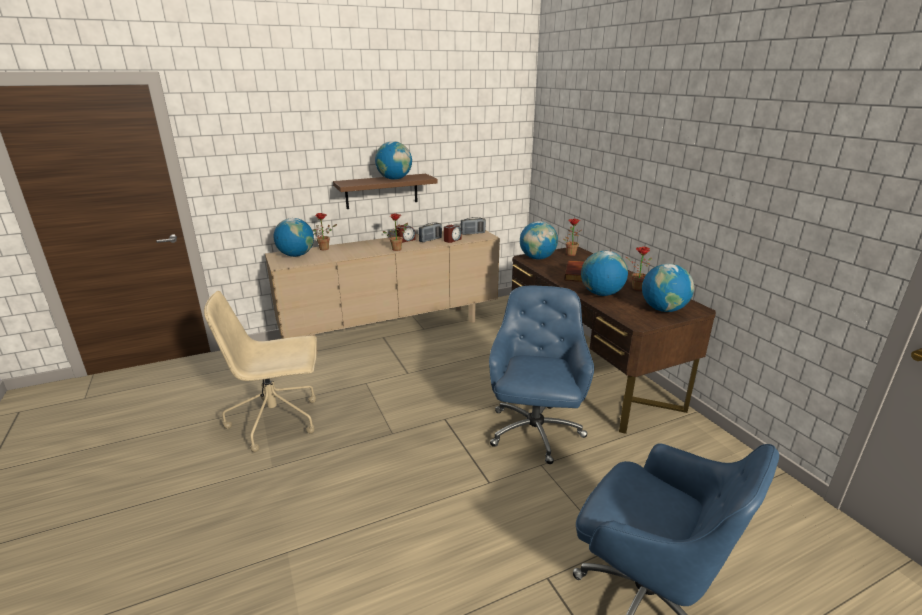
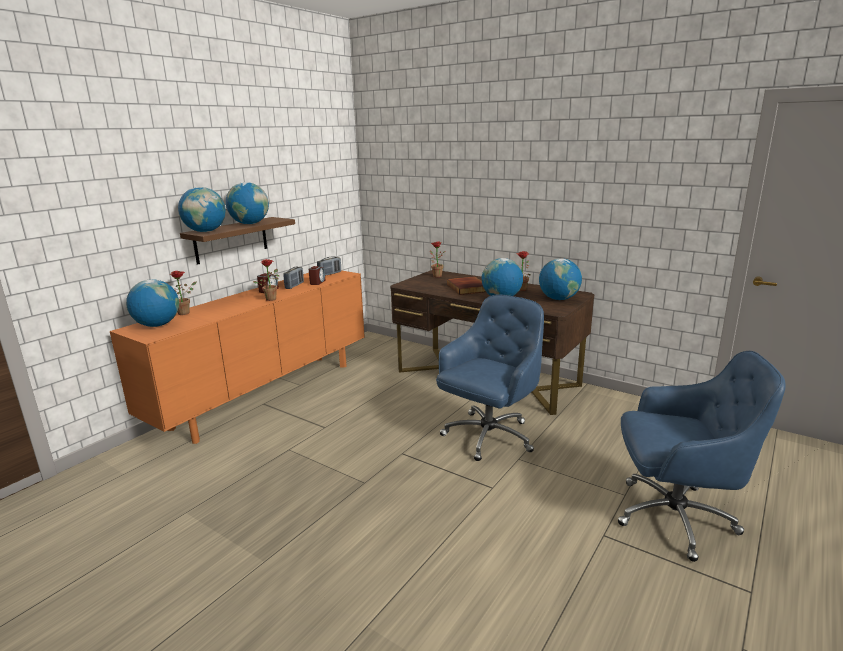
camera: 30 degrees left, 5 degrees down
(279, 421) = (225, 516): beige office chair -> none
(392, 329) = (266, 394): beige cabinet -> orange cabinet
(535, 431) = (489, 436): blue office chair -> blue office chair turned 60 degrees clockwise
(537, 258) = (413, 283): globe -> globe (205, 231)

